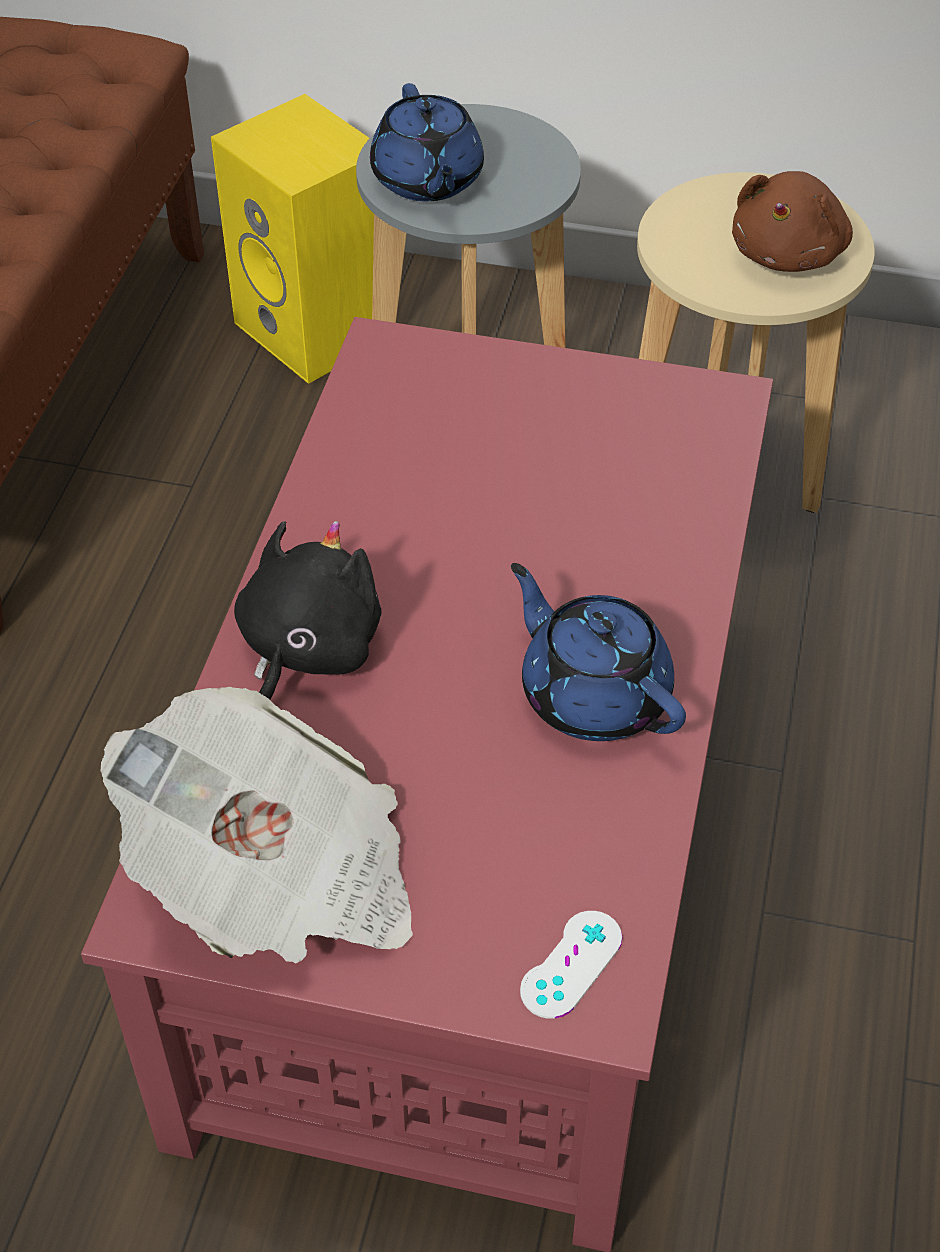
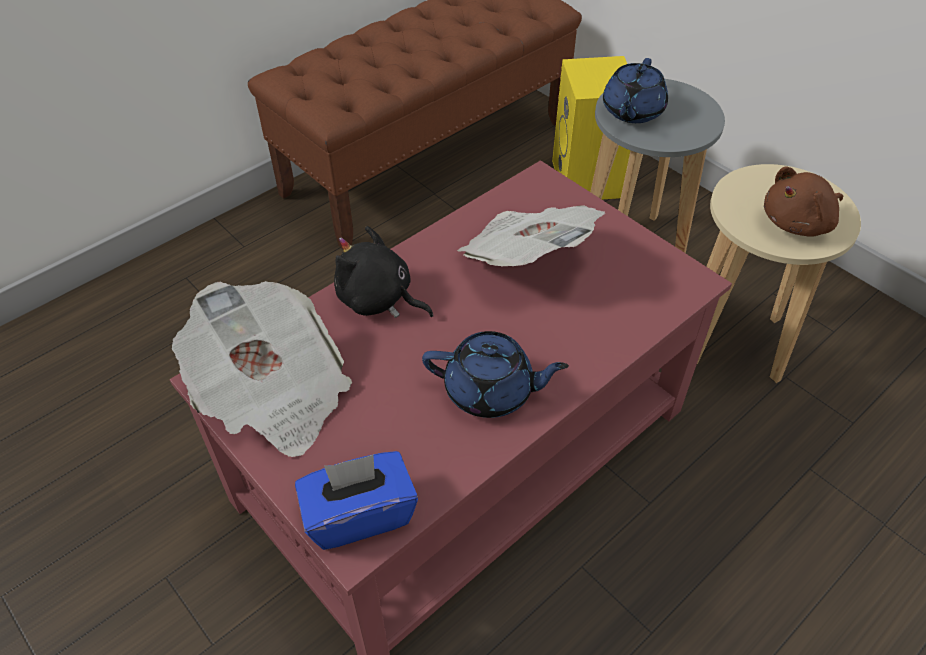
camera: 35 degrees right, 0 degrees up
(306, 650) = (378, 299): black plush toy -> black plush toy turned 120 degrees counterclockwise
(471, 479) = (526, 259): none -> newspaper
(571, 964) = (359, 514): white game controller -> blue tissue box
(593, 694) = (490, 391): blue teapot -> blue teapot turned 105 degrees clockwise

